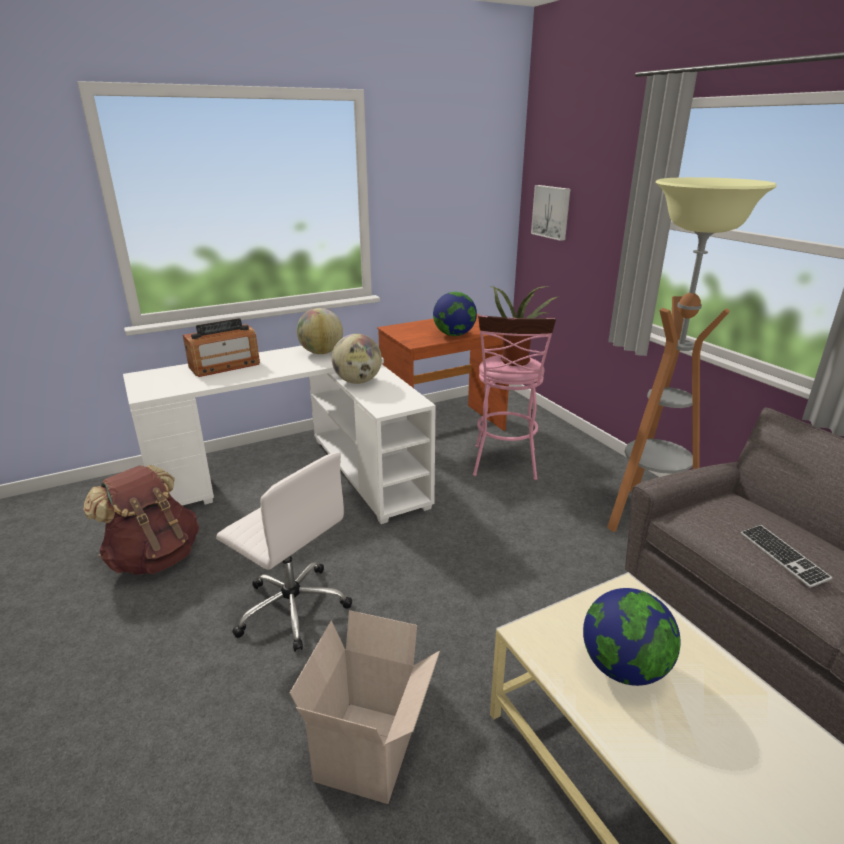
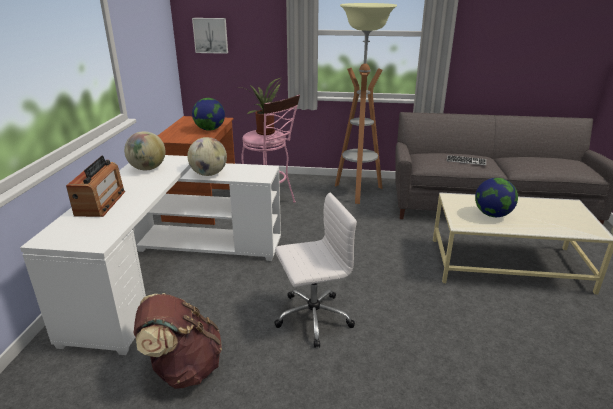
camera: 55 degrees left, 0 degrees up
(369, 753) = (441, 325): cardboard box -> none

